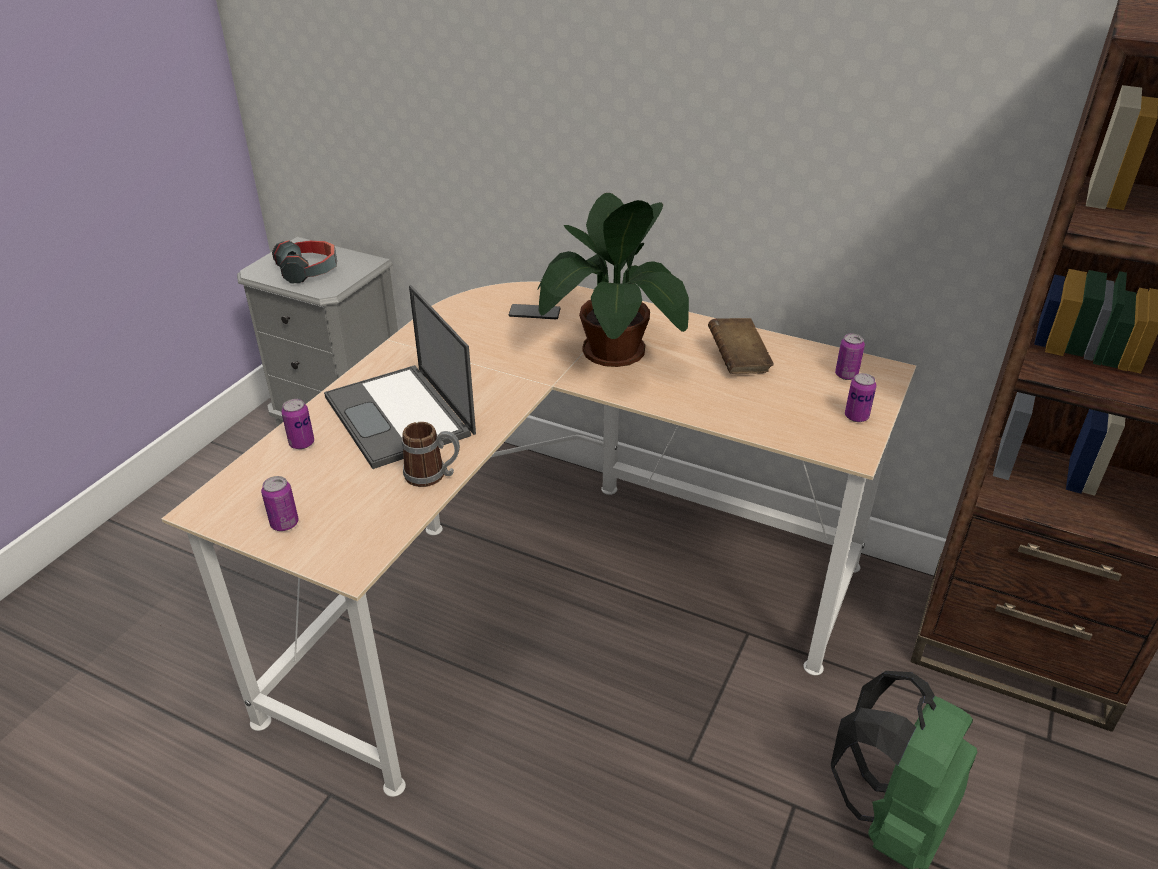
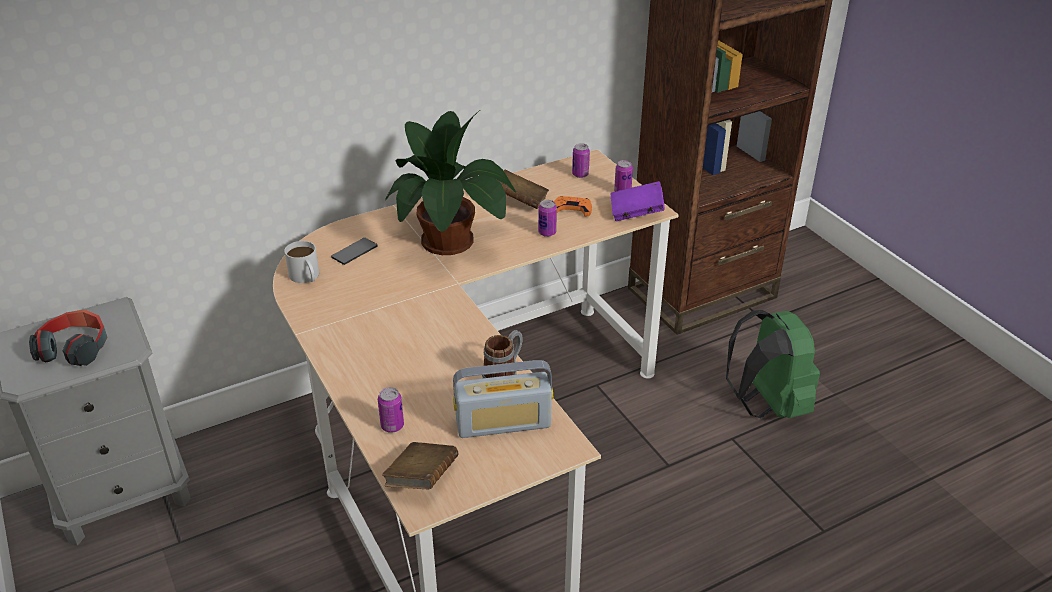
camera: 55 degrees left, 0 degrees up
(238, 493) = (422, 479): none -> brown book
(284, 524) = (487, 465): can -> can (547, 233)
(356, 507) = (503, 423): none -> radio
(400, 416) = (414, 364): laptop -> none
(471, 308) = (306, 277): none -> white mug
(771, 397) = (572, 209): none -> orange game controller
(827, 443) = (636, 213): none -> purple book

